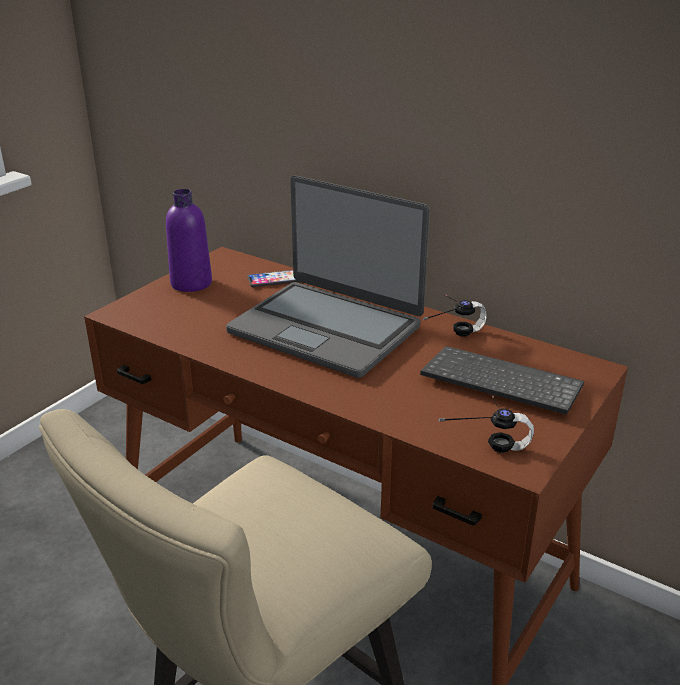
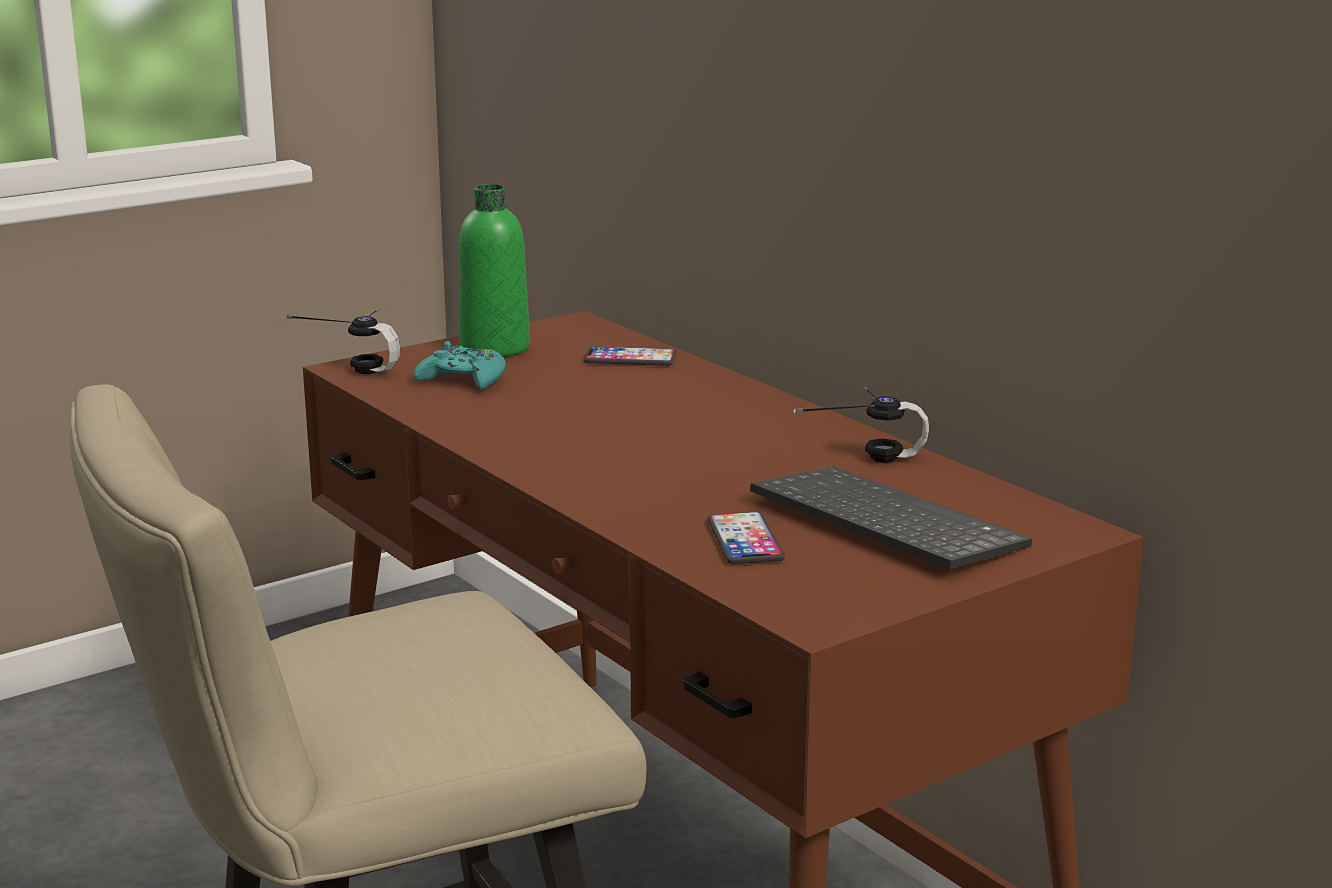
camera: 20 degrees right, 10 degrees down
(190, 312) = (463, 380): none -> turquoise game controller
(191, 283) = (495, 348): purple bottle -> green bottle
(326, 328) = (658, 424): laptop -> none
(439, 411) = (745, 540): none -> phone
(483, 442) = (780, 584): headphones -> headphones (355, 365)

